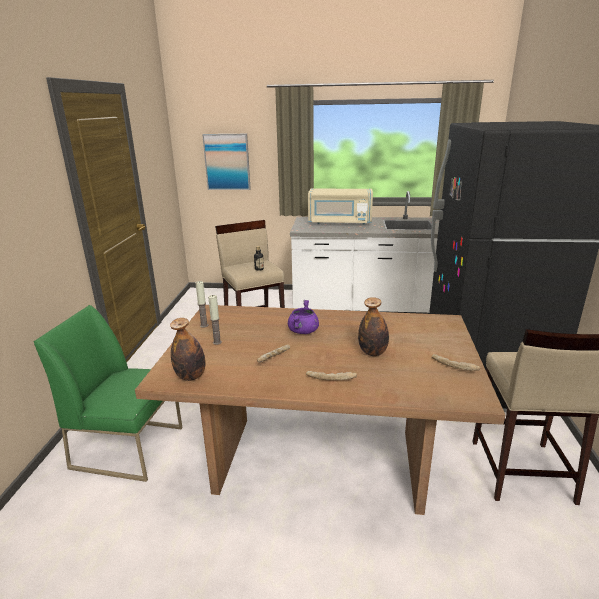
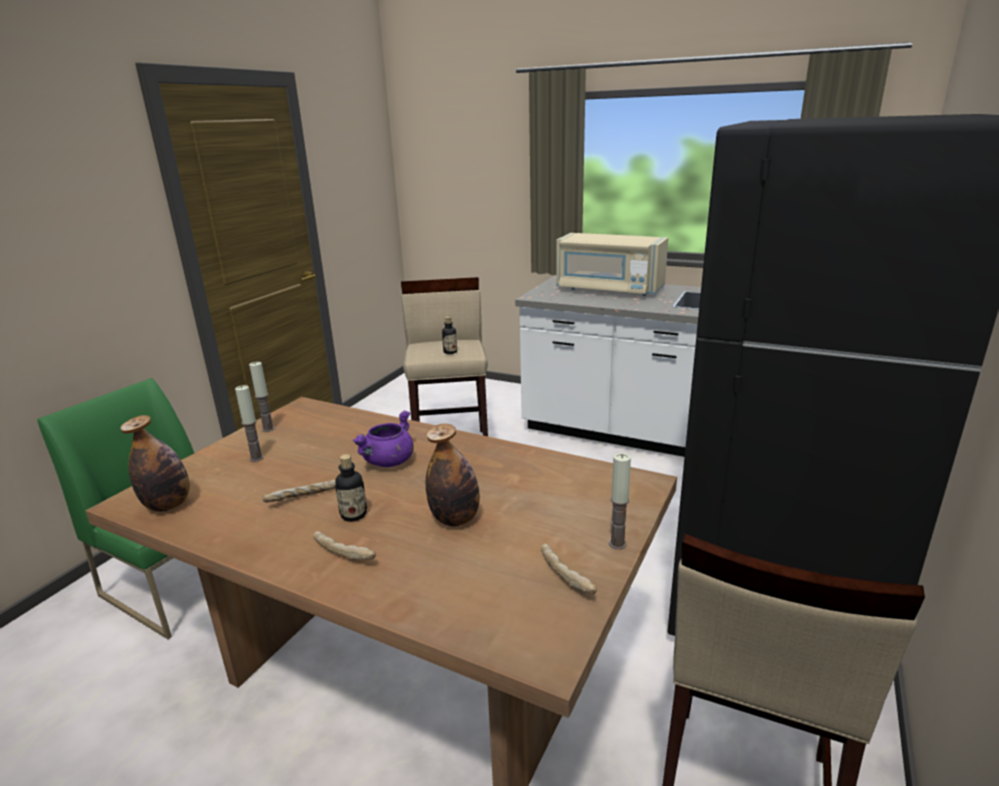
camera: 20 degrees right, 0 degrees up
(227, 162) = (464, 188): picture -> none
(314, 360) = (353, 515): none -> bottle
(463, 349) = (617, 544): none -> candle

